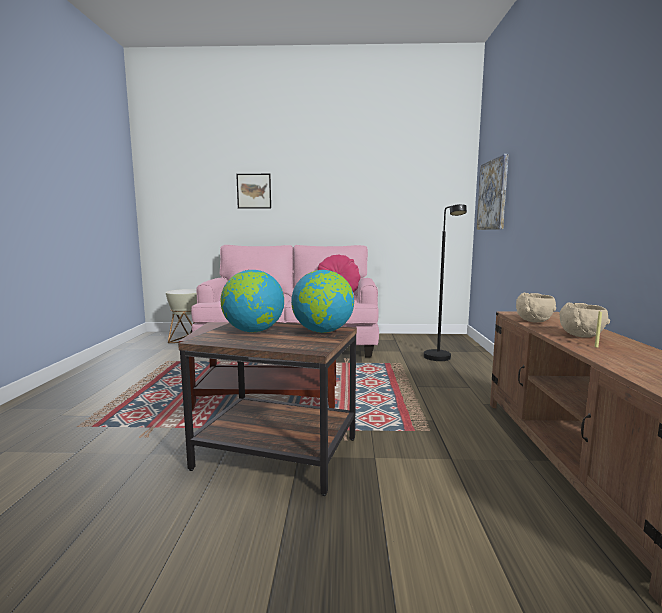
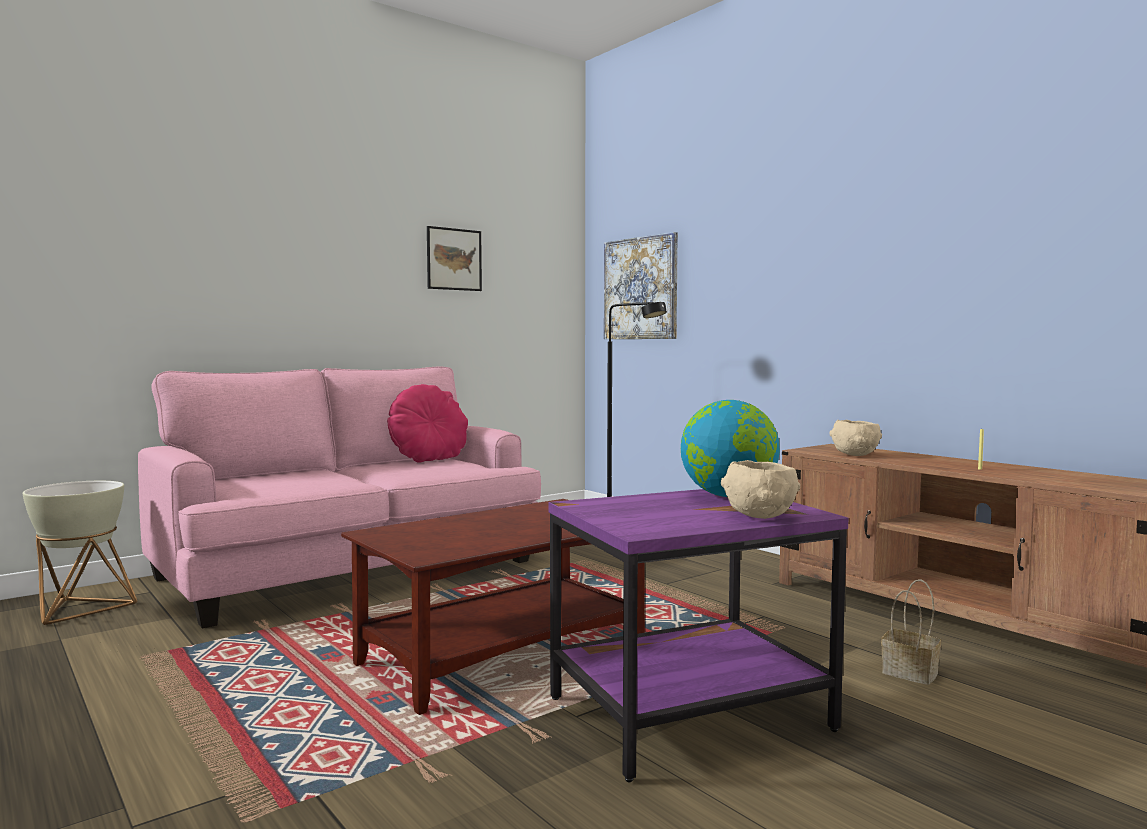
camera: 40 degrees left, 5 degrees down
(253, 331) = (650, 510): globe -> none
(254, 191) = (217, 255): picture -> picture (454, 259)
(276, 454) = (689, 716): brown side table -> purple side table
(450, 487) = (912, 673): none -> basket
(581, 336) = (938, 462): beige bowl -> beige bowl (760, 517)

